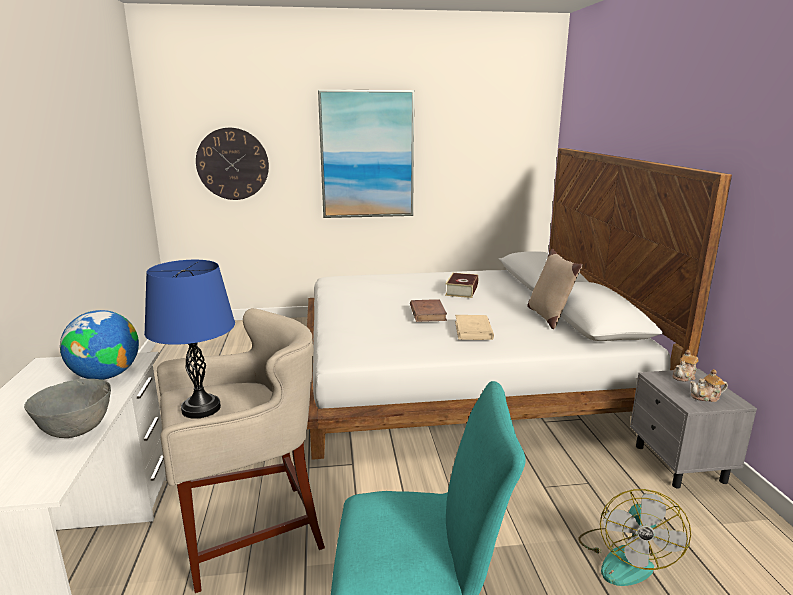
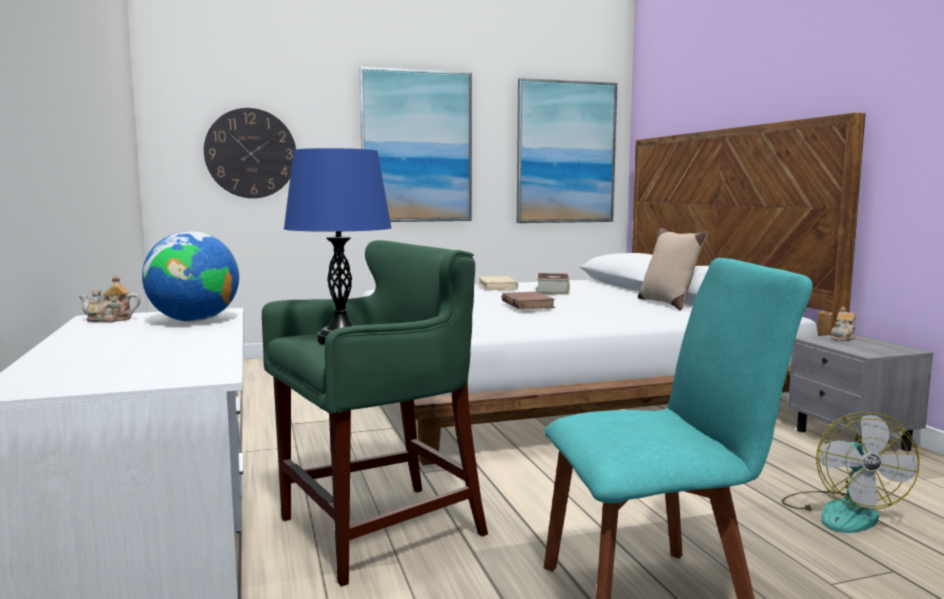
camera: 10 degrees left, 10 degrees down
(76, 431) = (203, 348): grey bowl -> none
(249, 532) = (380, 529): beige stool -> green stool
(473, 330) = (592, 312): beige book -> beige book (497, 286)
(498, 156) = (566, 152): none -> picture
(706, 397) = (877, 348): teapot -> teapot (110, 319)

